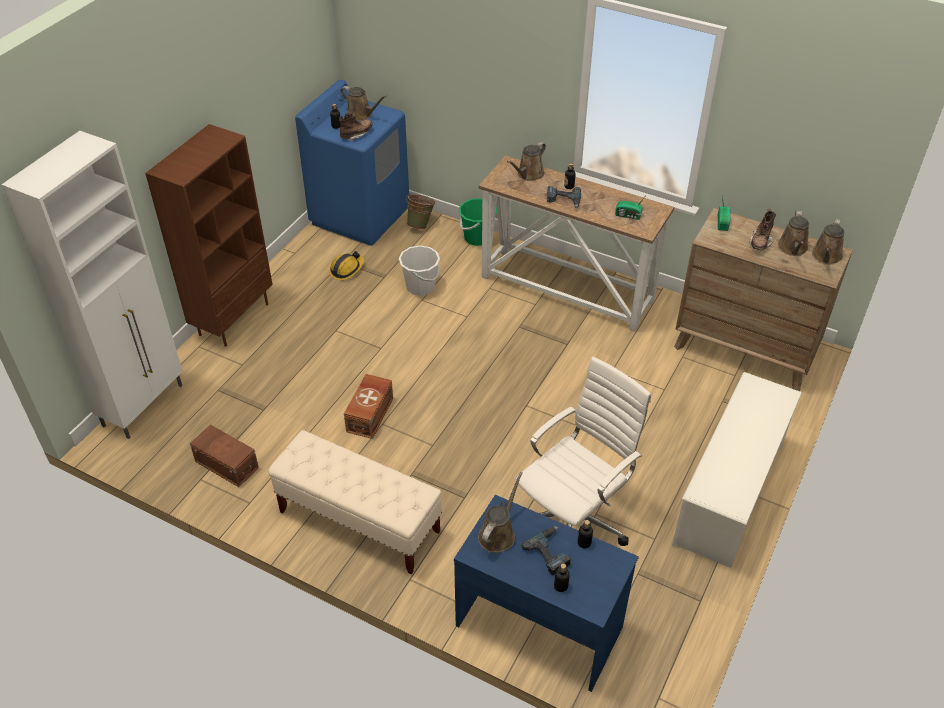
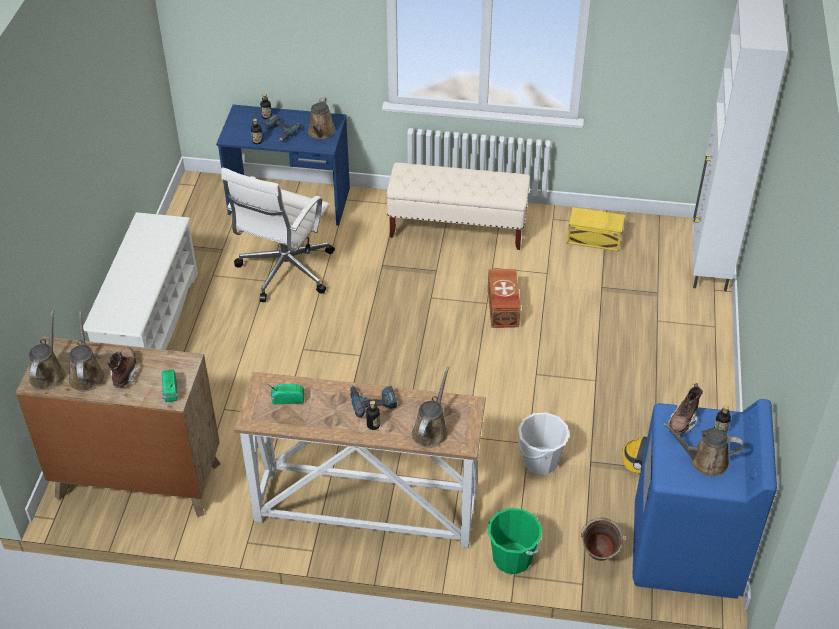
camera: 160 degrees right, 0 degrees up
(226, 463) = (595, 239): brown storage box -> yellow storage box
(233, 318) = (709, 364): brown bookcase -> none

